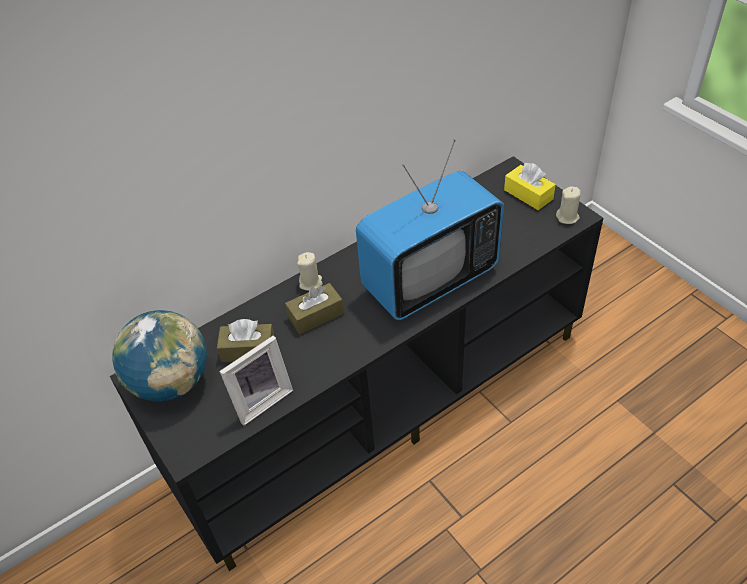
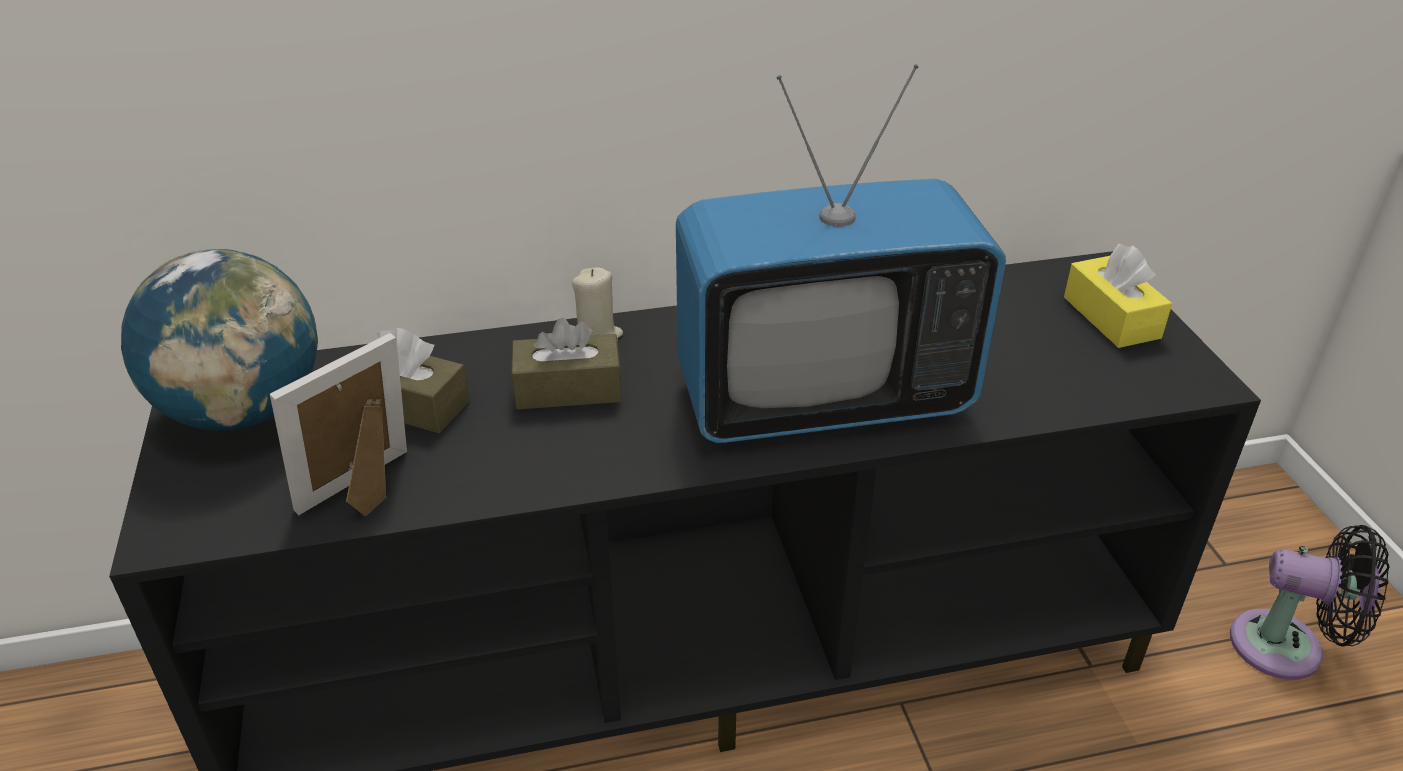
camera: 20 degrees right, 10 degrees down
(260, 399) = (366, 491): picture frame -> picture frame turned 150 degrees clockwise
(567, 217) = (1178, 377): beige candle -> none
(623, 304) = (1286, 648): none -> black fan

